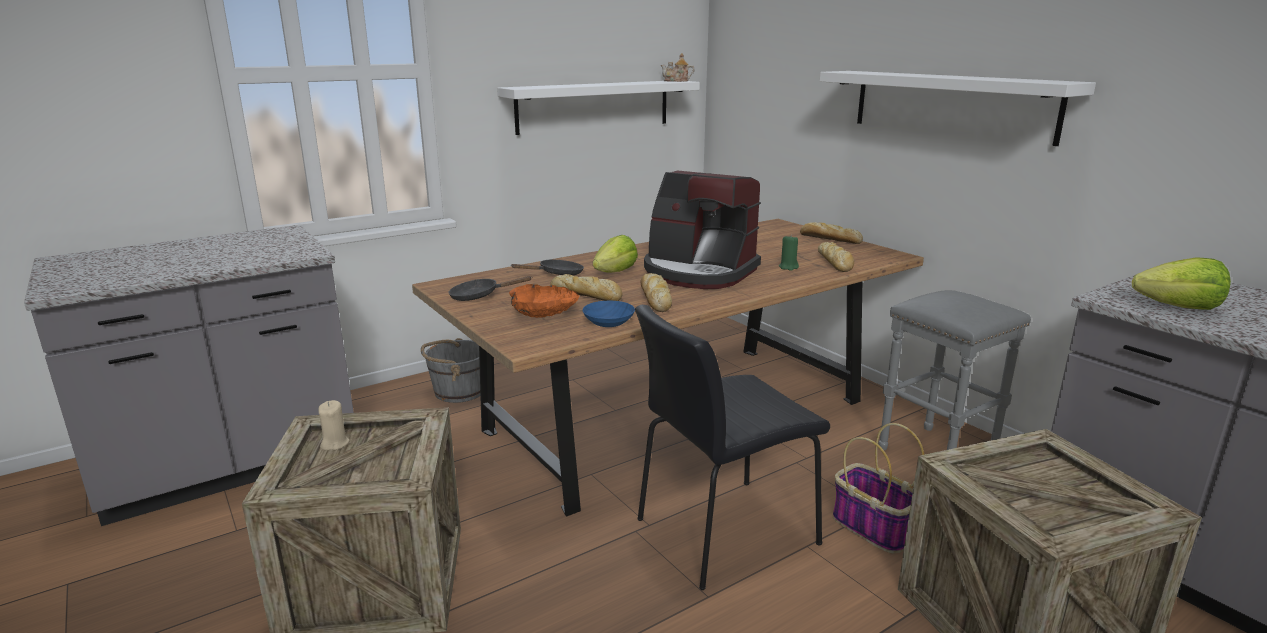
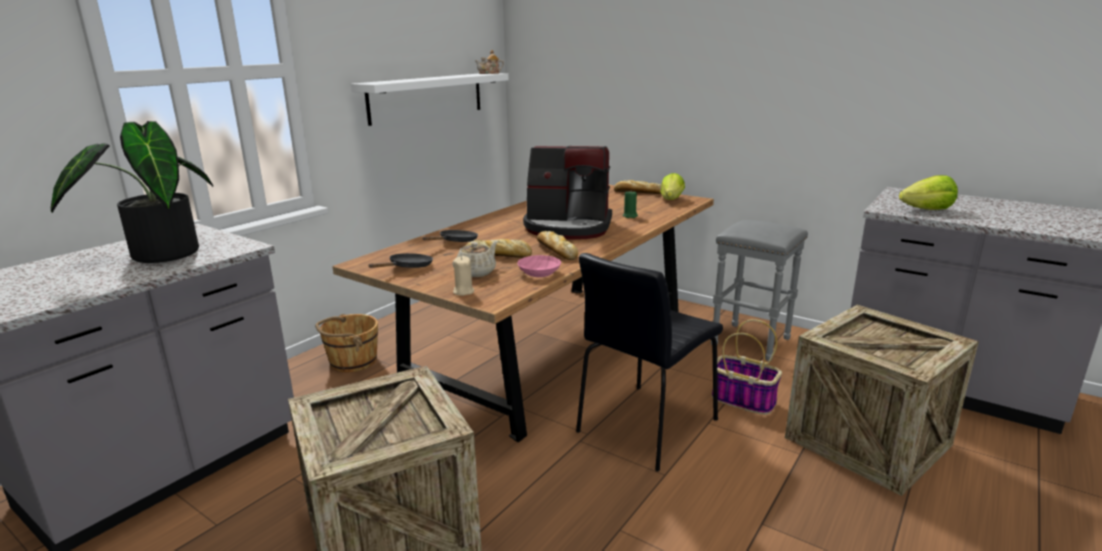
camera: 20 degrees left, 0 degrees up
(230, 251) = (157, 254): none -> potted plant
(335, 443) = (344, 415): beige candle -> beige candle (463, 291)
(458, 391) = (352, 361): grey bucket -> brown bucket
(479, 296) = (408, 267): black frying pan -> black frying pan turned 150 degrees clockwise
(543, 311) = (477, 272): orange bowl -> beige teapot
(607, 322) = (538, 273): blue bowl -> pink bowl
(615, 272) = (502, 235): lettuce -> lettuce (671, 200)
(835, 263) = (659, 209): bread -> none
(951, 104) = (726, 83): white shelf -> none

